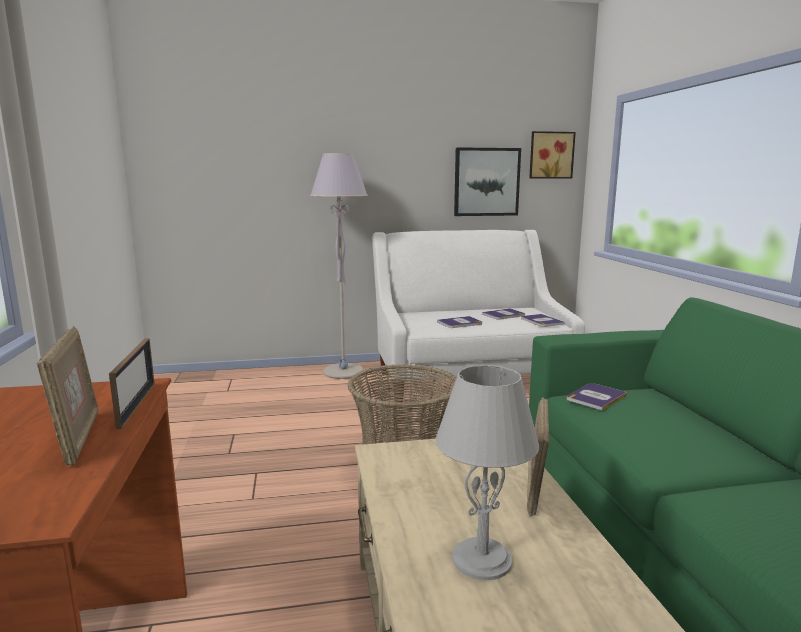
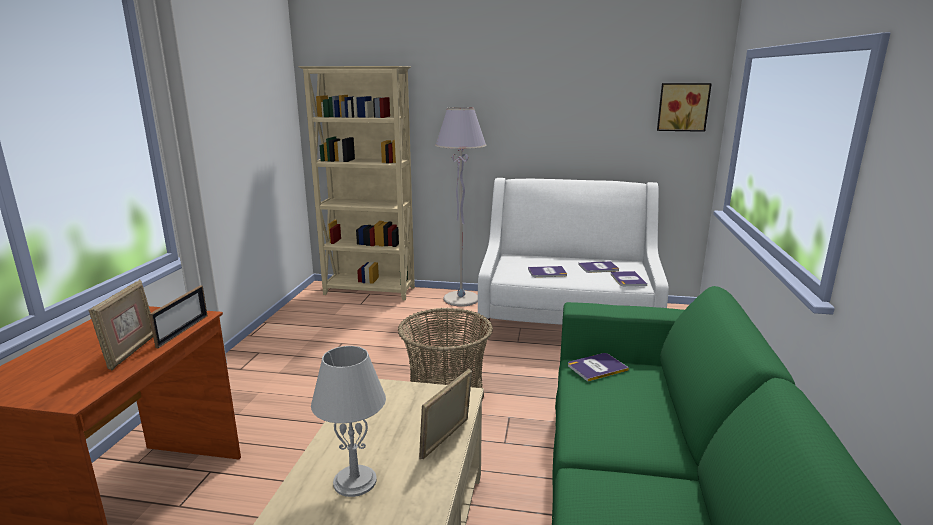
camera: 20 degrees right, 5 degrees up
(230, 377) = (370, 291): none -> beige bookcase
(486, 182) = (610, 133): picture -> none

